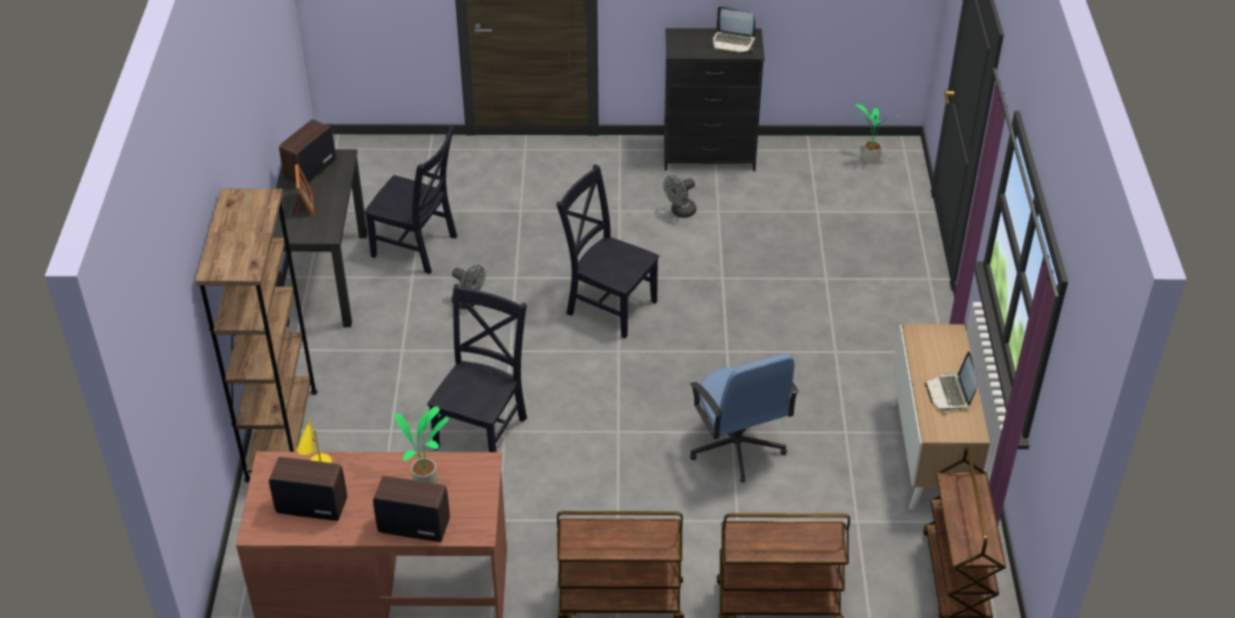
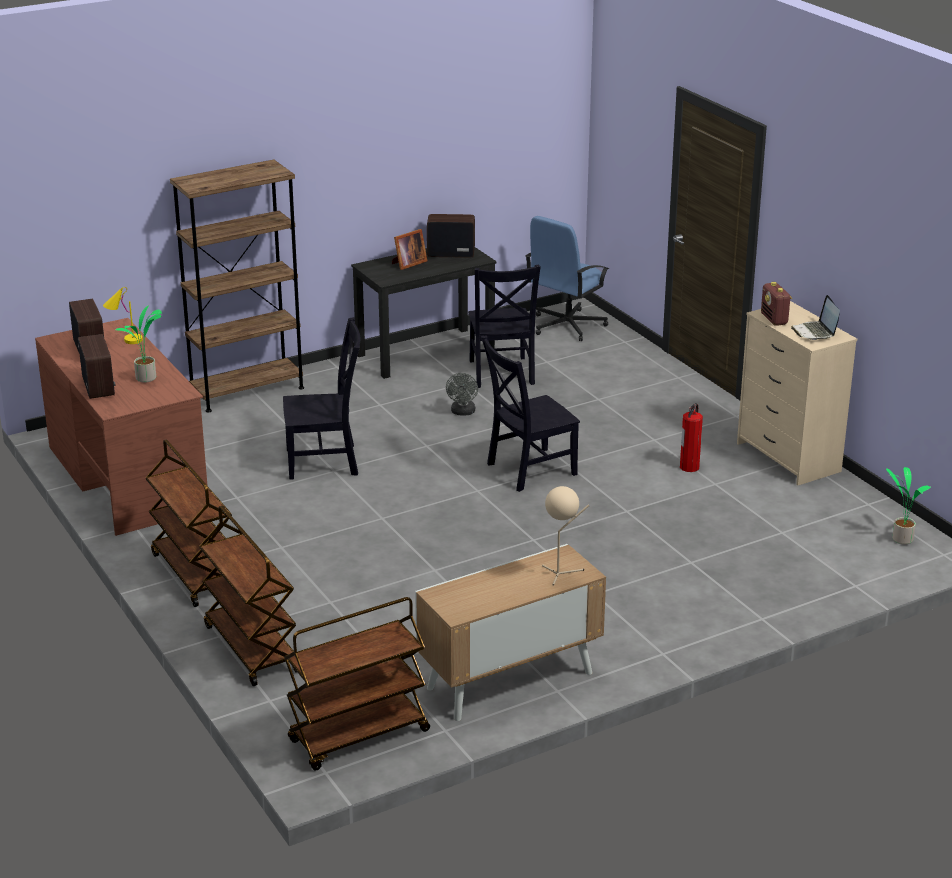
camera: 60 degrees right, 15 degrees down
(608, 305) = (528, 470): black chair -> black chair turned 120 degrees counterclockwise
(680, 212) = (689, 467): grey fan -> fire extinguisher
(693, 51) = (774, 319): none -> radio
(709, 155) = (787, 457): black dresser -> beige dresser
(736, 446) = (418, 577): blue office chair -> blue office chair (566, 326)
(945, 346) = (561, 573): none -> beige table lamp
(950, 393) = (497, 590): laptop -> none

